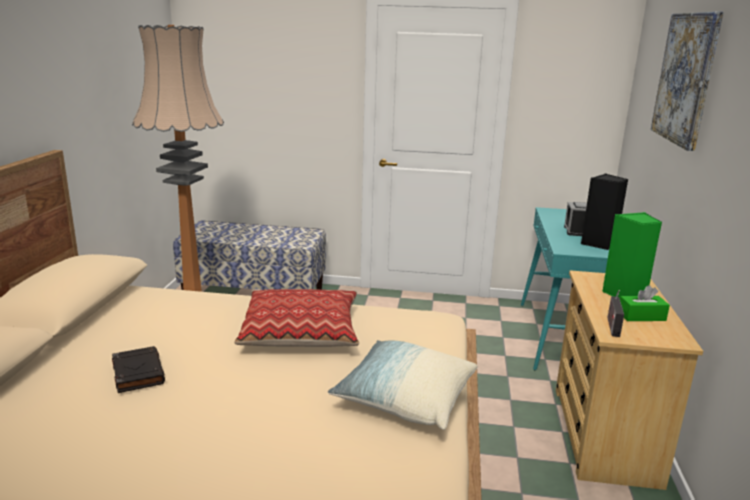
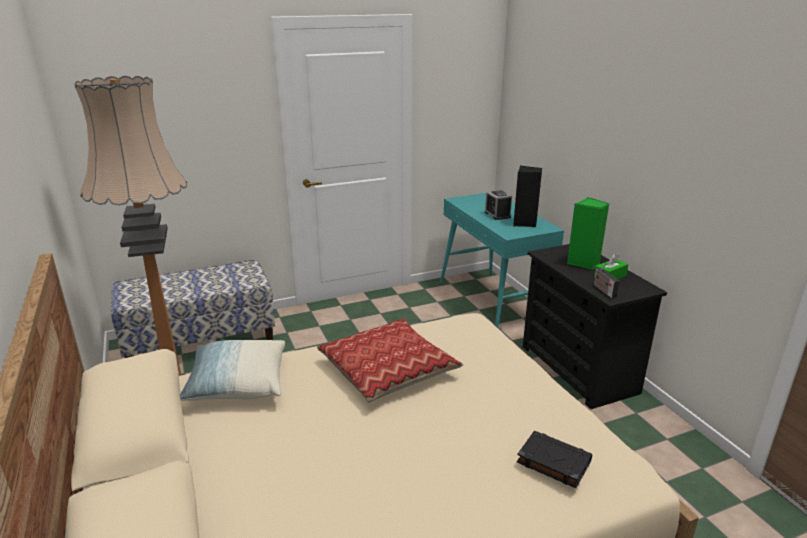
camera: 30 degrees left, 5 degrees up
(137, 373) = (304, 464): black book -> black book (552, 462)
(405, 399) = (531, 397): pillow -> pillow (237, 384)
(604, 435) = (578, 369): beige dresser -> black dresser
(686, 78) = (588, 86): picture -> none

